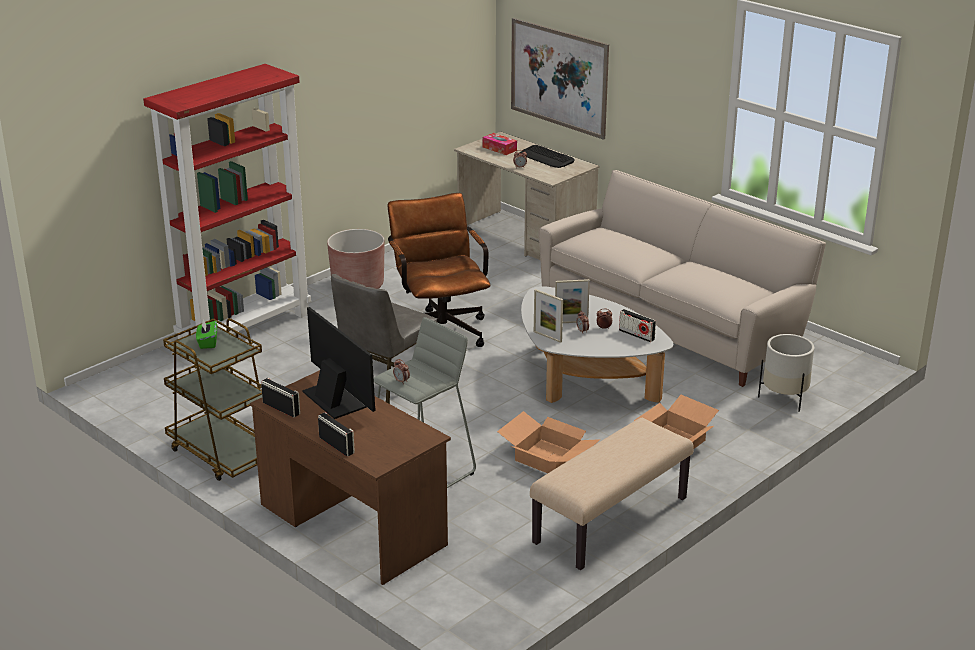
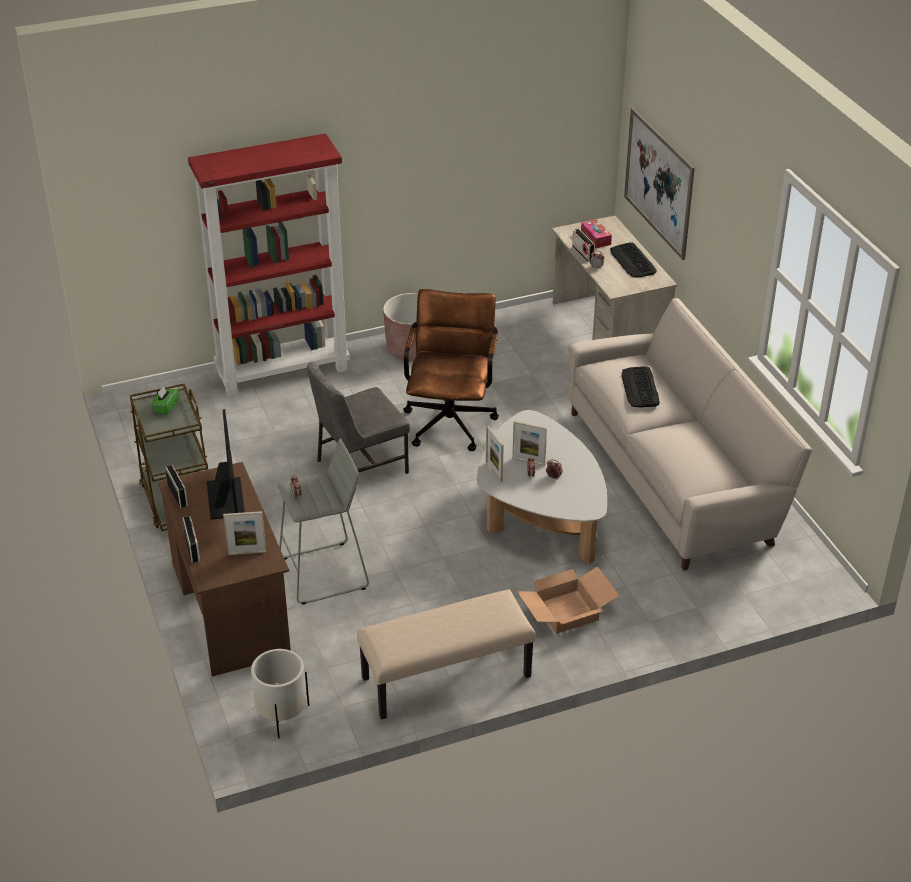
camera: 25 degrees right, 10 degrees up
(396, 435) = (247, 552): none -> picture frame
(549, 457) = (443, 593): cardboard box -> none
(626, 246) = (640, 388): none -> keyboard
(636, 335) = (578, 494): radio -> radio (583, 253)
(784, 398) = (714, 597): white planter -> white planter (282, 715)

